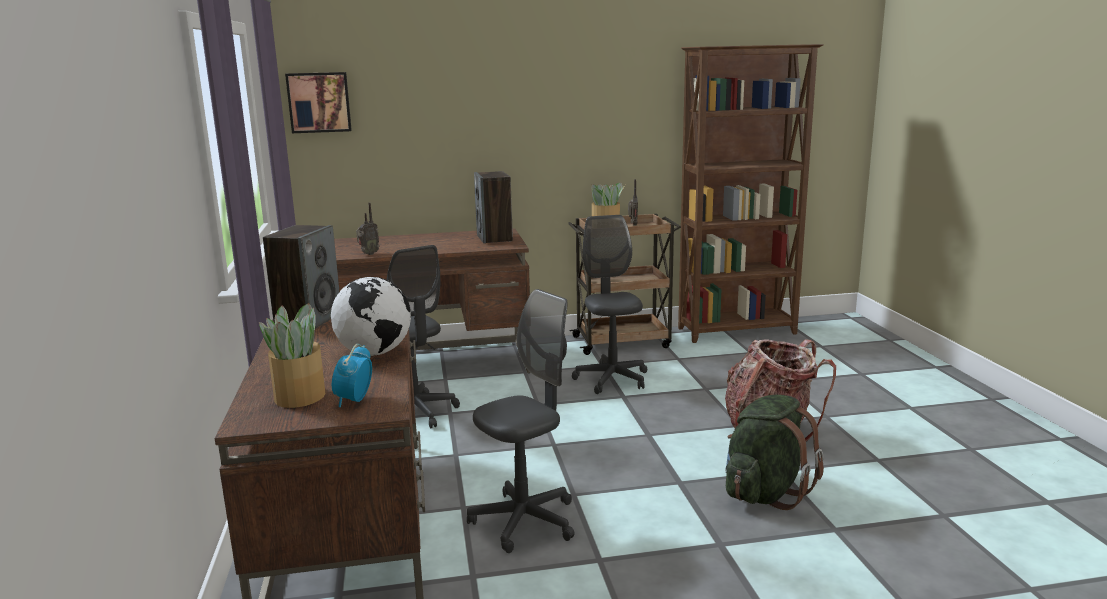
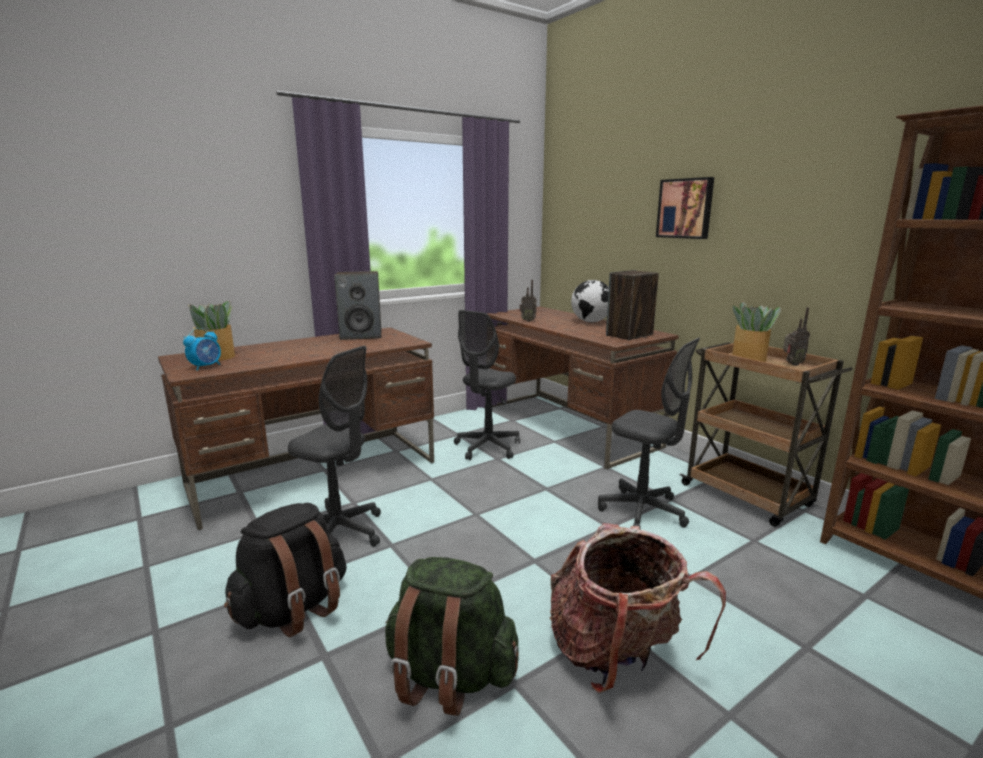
camera: 65 degrees right, 0 degrees up
(319, 102) = (566, 201): picture -> picture (685, 208)
(354, 400) = (206, 367): alarm clock -> alarm clock turned 135 degrees clockwise
(374, 353) = (298, 356): globe -> globe (591, 322)
(612, 379) = (642, 511): grey office chair -> grey office chair turned 75 degrees clockwise
(646, 557) = (293, 609): none -> black backpack

